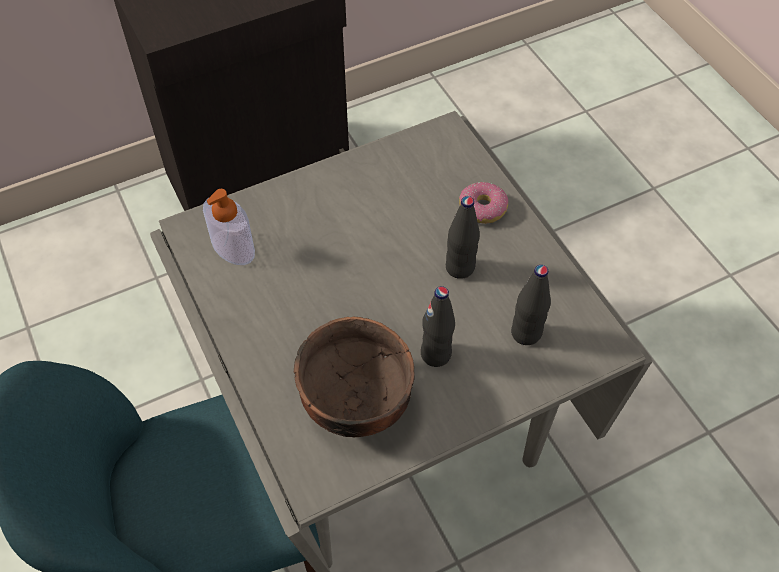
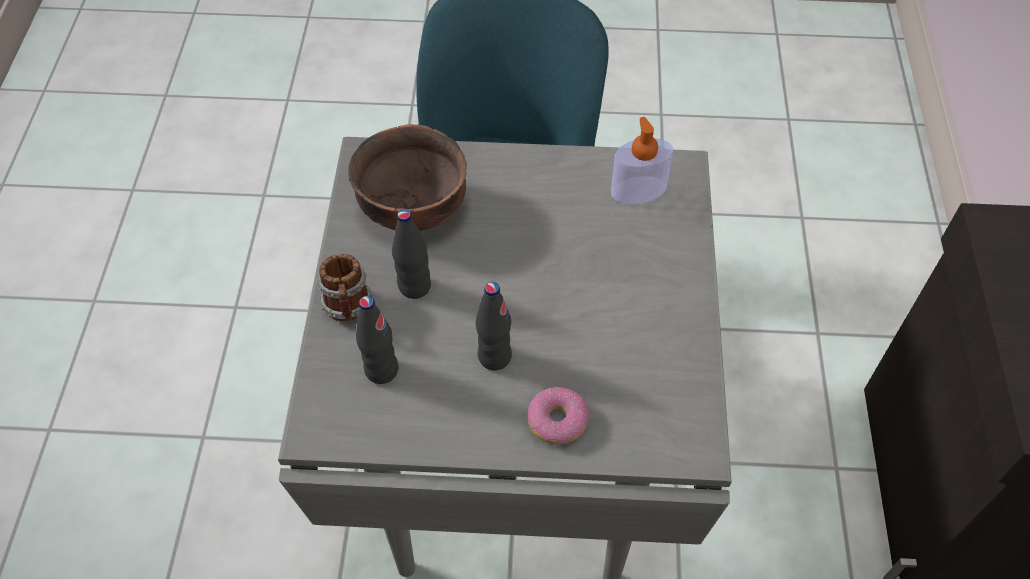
camera: 120 degrees right, 0 degrees up
(490, 390) = (348, 307): none -> mug

